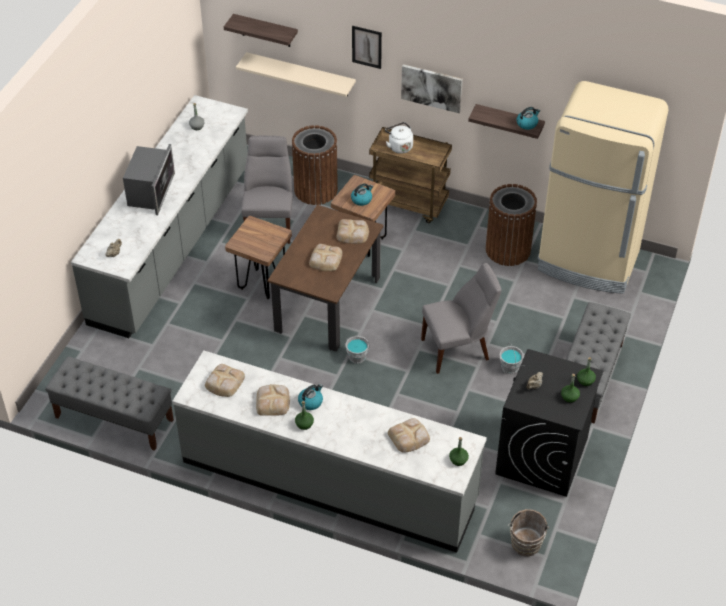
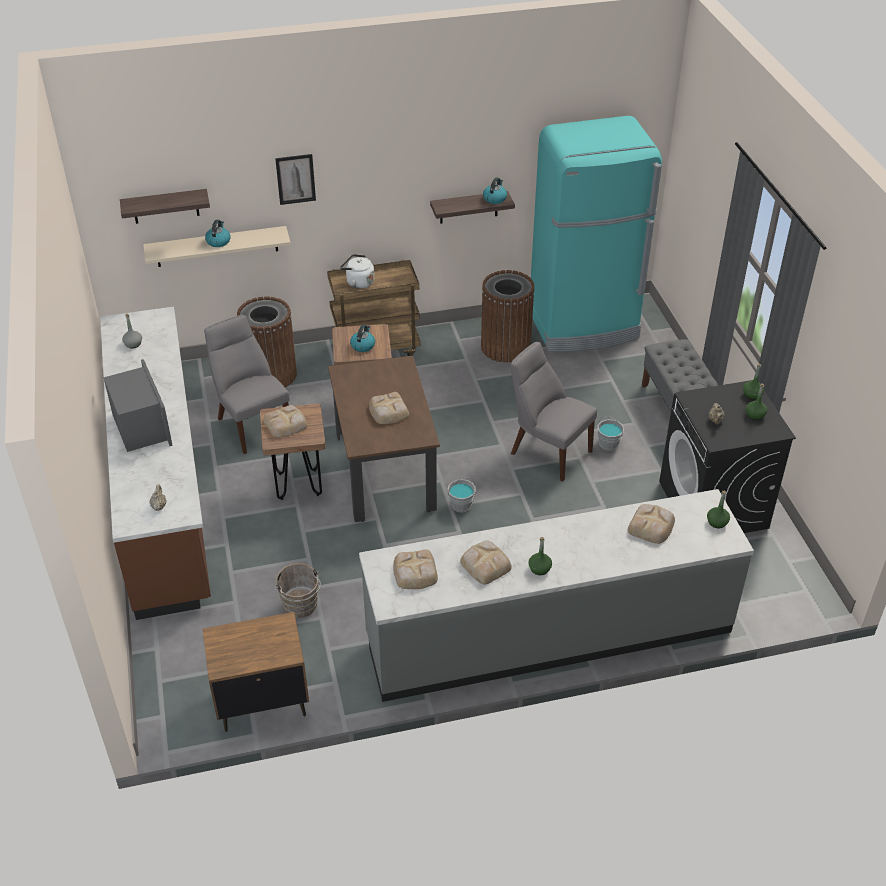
camera: 35 degrees left, 5 degrees down
(114, 418) = (261, 700): grey bench -> brown nightstand
(172, 245) = (164, 492): grey counter -> brown counter
(310, 402) = (523, 544): kettle -> kettle (218, 241)
(353, 233) = (391, 376): bread -> bread (286, 424)
(432, 87) = (378, 200): picture -> none
(458, 349) = (547, 451): grey chair -> grey chair turned 90 degrees counterclockwise
(525, 546) = (781, 591): brown bucket -> brown bucket (301, 607)
(588, 262) = (584, 326): beige fridge -> turquoise fridge

